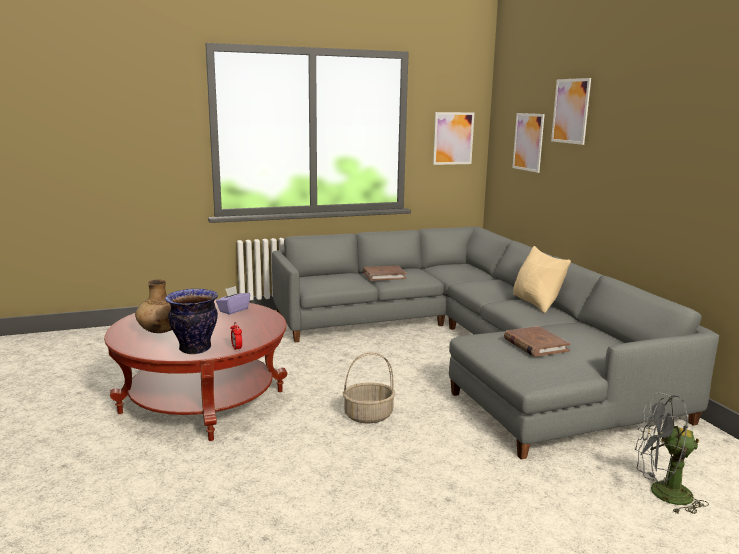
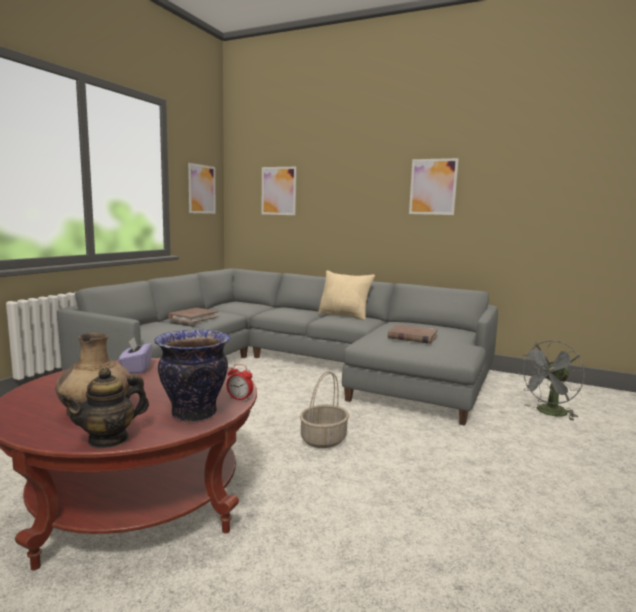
camera: 45 degrees left, 5 degrees down
(135, 348) = (109, 439): none -> teapot
(570, 111) = (327, 163): picture -> picture (433, 187)

